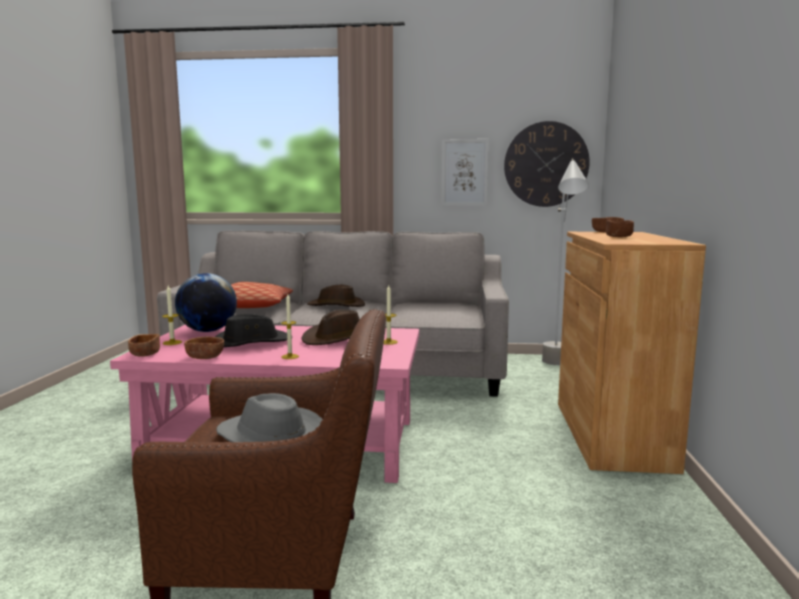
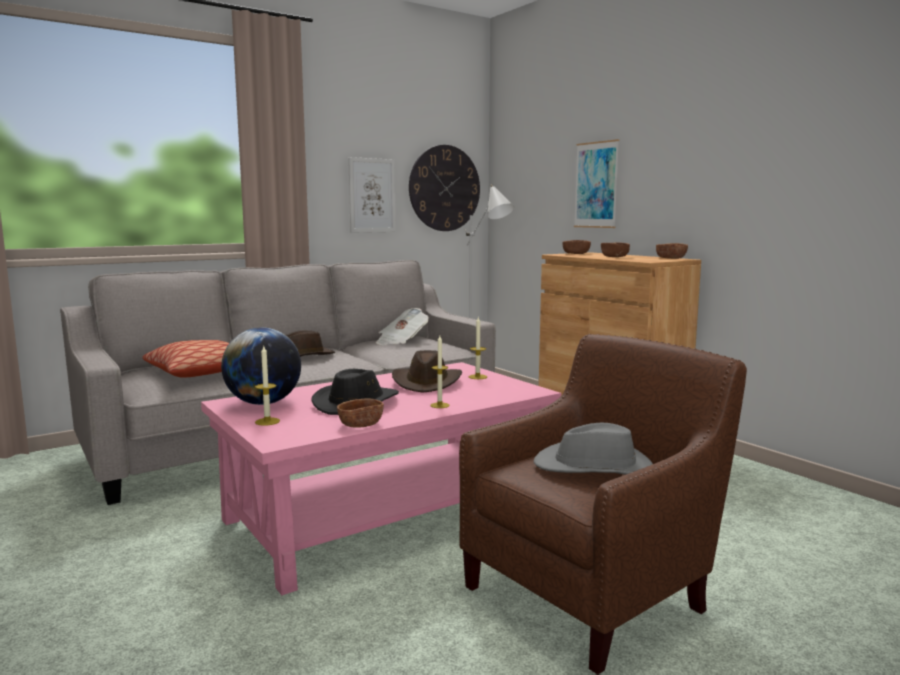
camera: 40 degrees left, 0 degrees up
(145, 354) = (281, 438): brown bowl -> brown bowl (671, 258)
(438, 305) = (400, 341): none -> newspaper
(653, 154) = (596, 185): none -> picture

